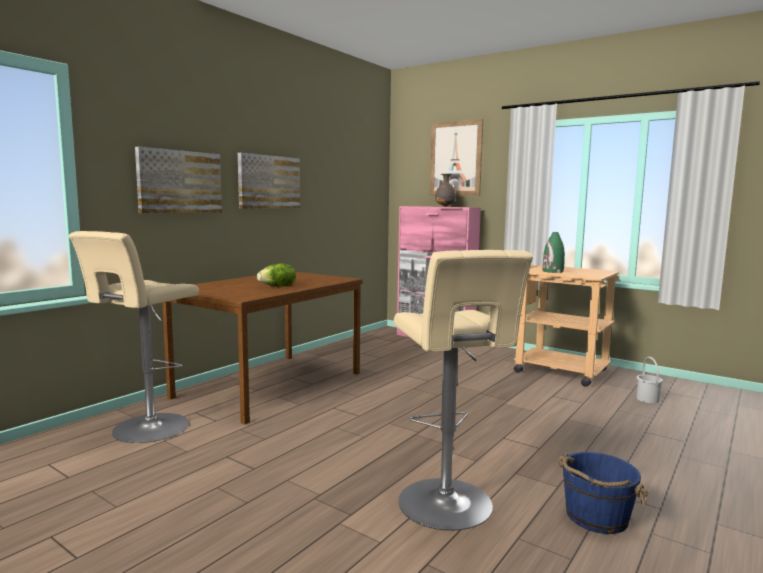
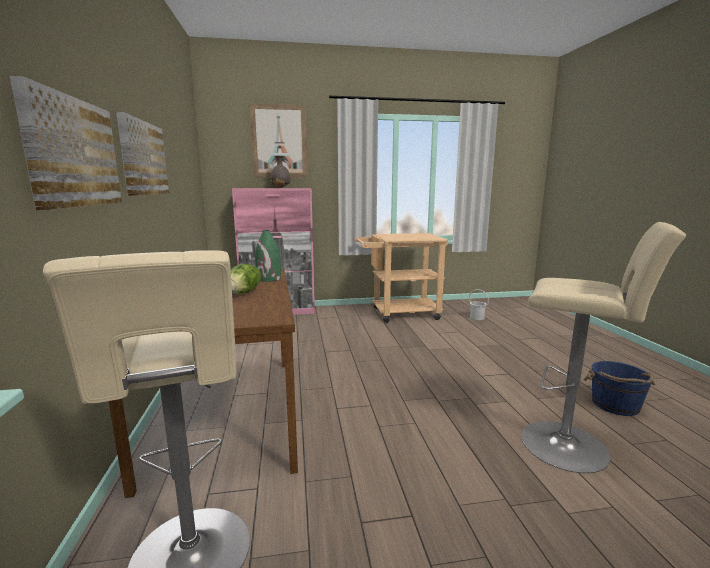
camera: 45 degrees left, 5 degrees up
(552, 271) = (405, 238): green vase -> green vase (268, 278)

